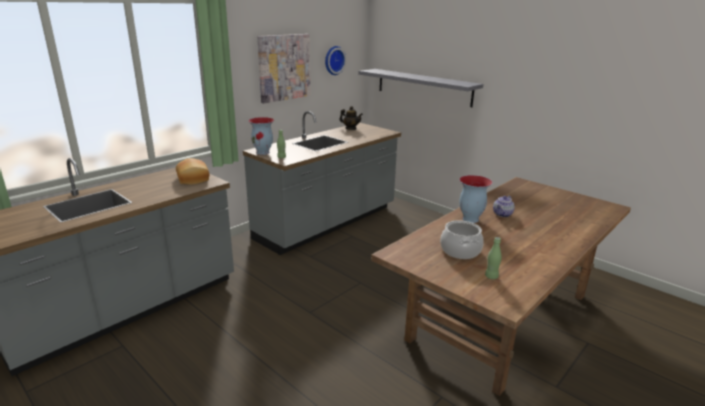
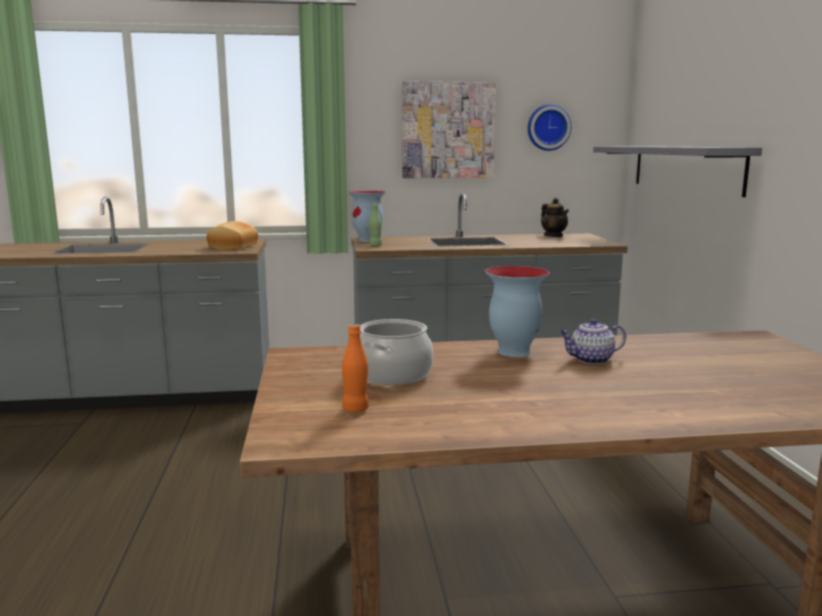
camera: 40 degrees right, 10 degrees down
(491, 276) = (355, 409): green bottle -> orange bottle

